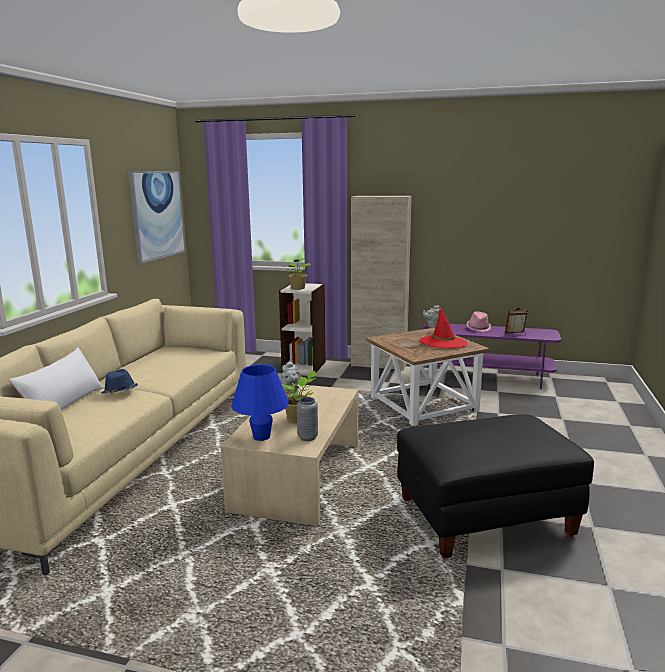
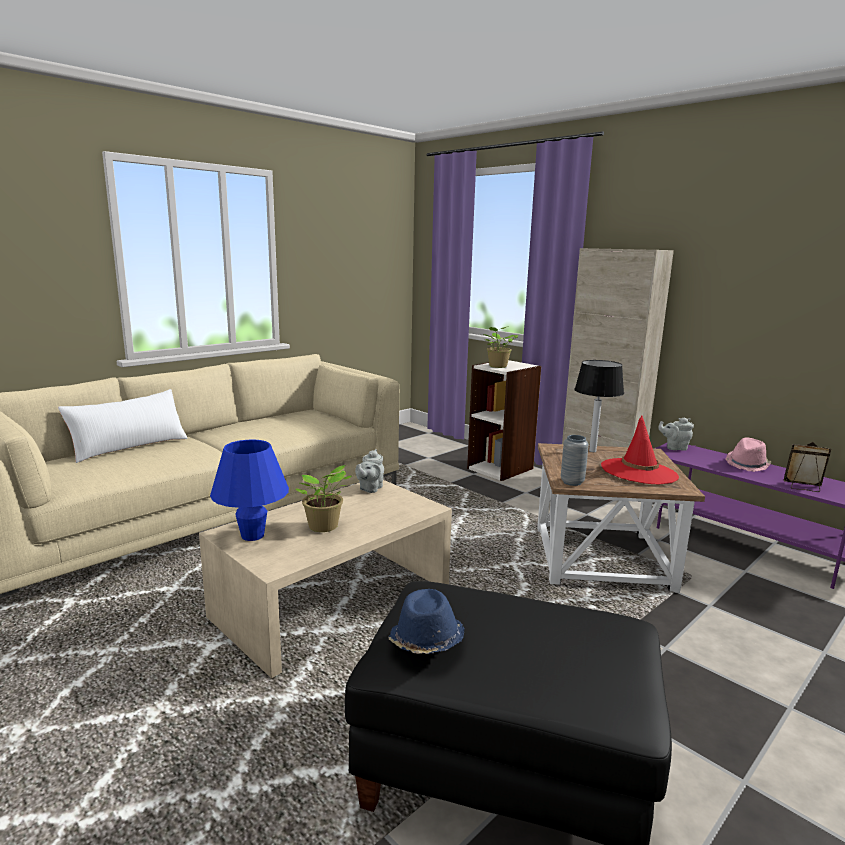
camera: 30 degrees right, 0 degrees up
(120, 392) = (190, 446): blue hat -> blue hat (426, 641)
(157, 215) = (369, 263): picture -> none
(307, 437) = (297, 553): grey vase -> grey vase (572, 482)
(403, 336) = (592, 451): none -> table lamp

